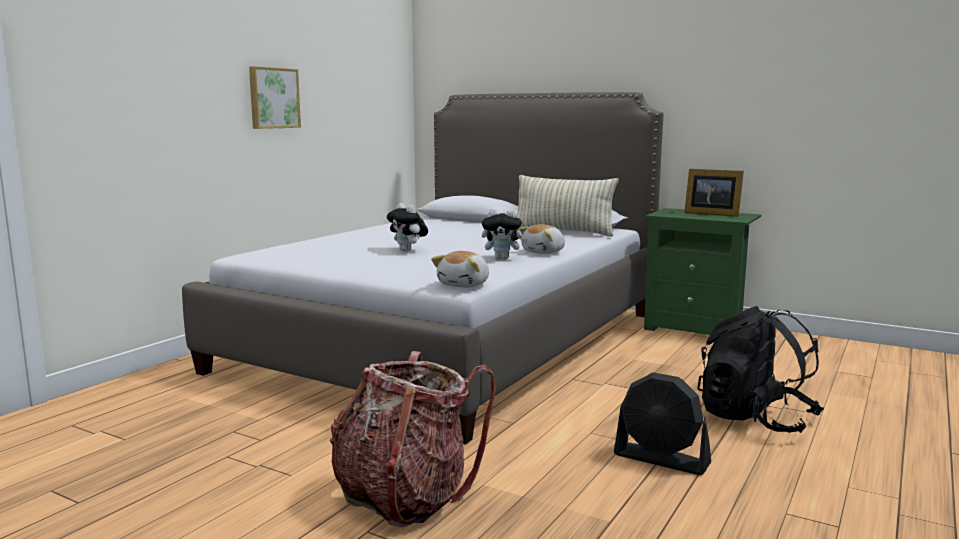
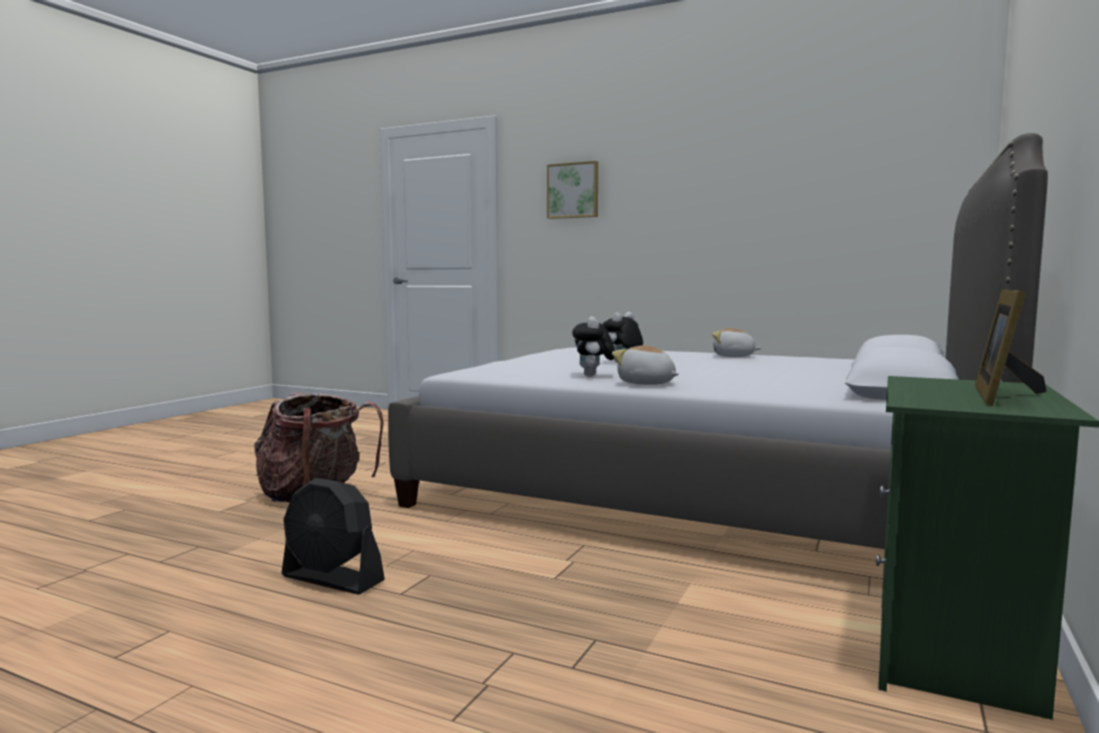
camera: 85 degrees right, 5 degrees down
(273, 98) = (713, 215): picture -> picture (573, 190)
(465, 285) = (461, 373): plush toy -> plush toy (733, 356)
(563, 232) = (829, 388): pillow -> none
(662, 459) = (332, 579): black fan -> black fan turned 90 degrees counterclockwise
(755, 419) = (437, 650): black backpack -> none

